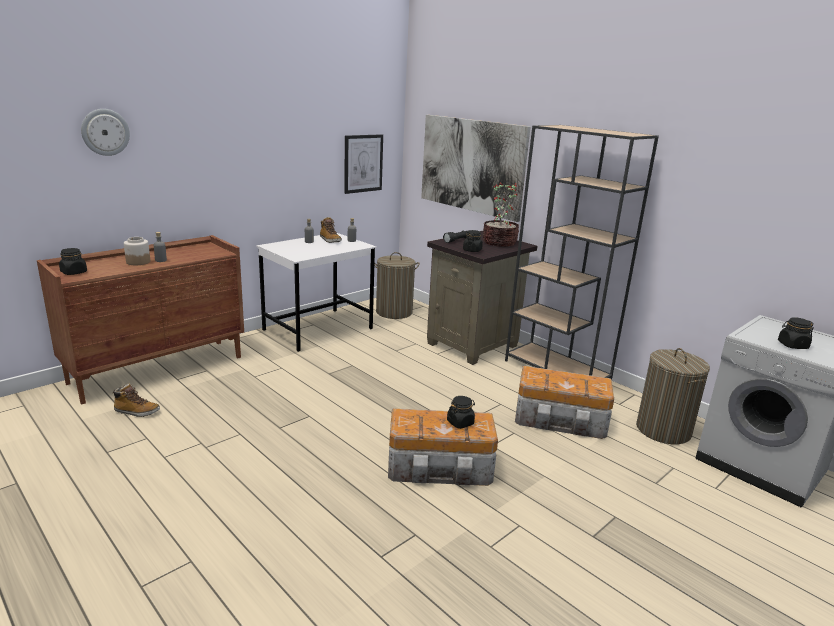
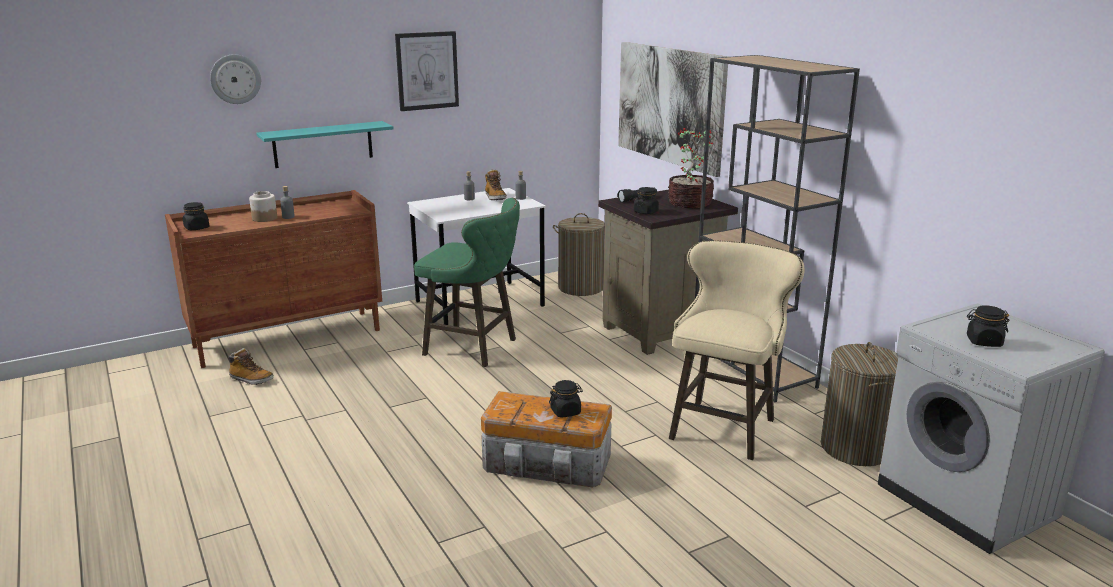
camera: 15 degrees right, 0 degrees up
(185, 194) = (323, 144): none -> turquoise shelf
(330, 368) = (474, 348): none -> green stool
(363, 163) = (545, 104): picture -> picture (427, 71)
(561, 420) = (724, 426): storage box -> beige stool

